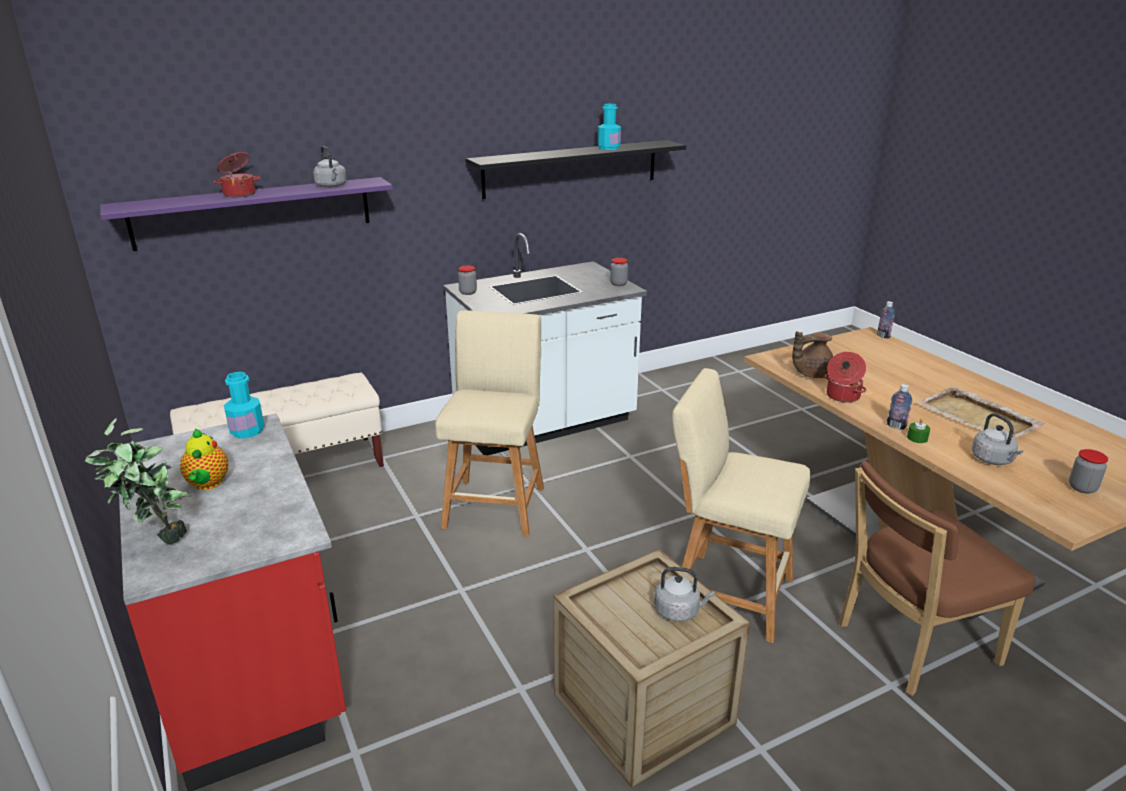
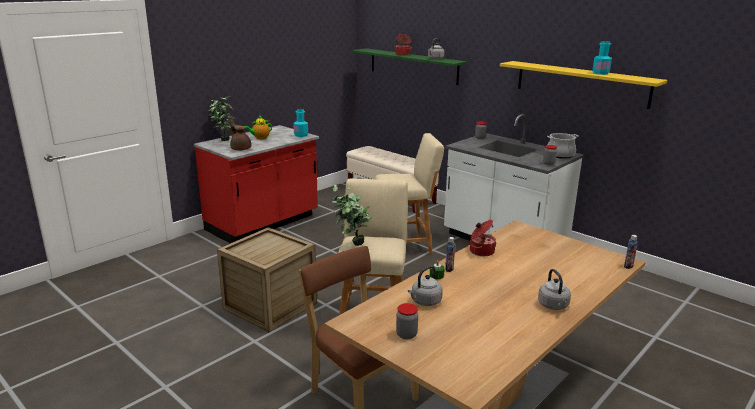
camera: 70 degrees right, 5 degrees down
(253, 213) = (413, 66): purple shelf -> green shelf
(571, 168) = (581, 83): black shelf -> yellow shelf
(588, 271) = (560, 155): none -> cooking pot
(679, 611) = (269, 254): grey kettle -> grey kettle (554, 306)
(761, 494) = (351, 245): none -> potted plant
(810, 374) = (509, 240): brown teapot -> brown teapot (240, 149)
(978, 417) = (496, 300): beige tray -> none

